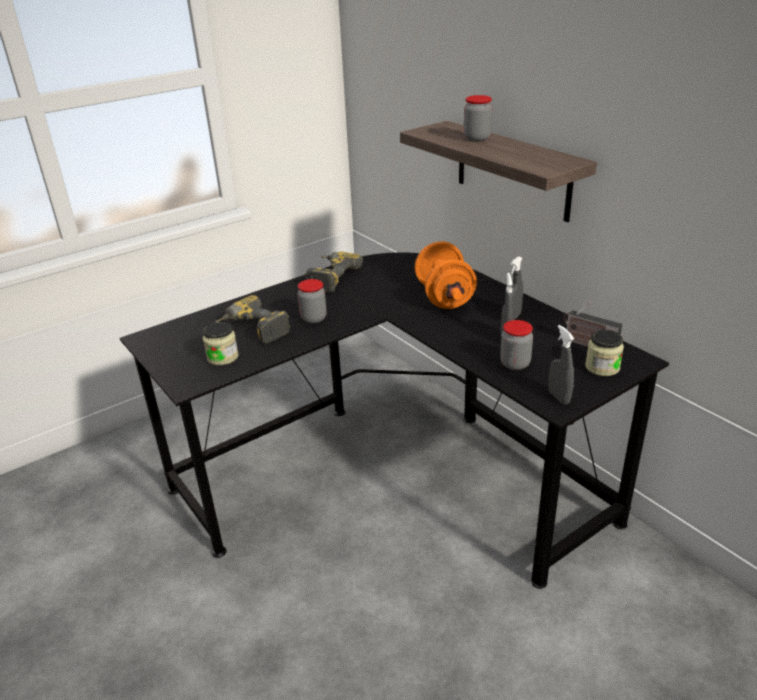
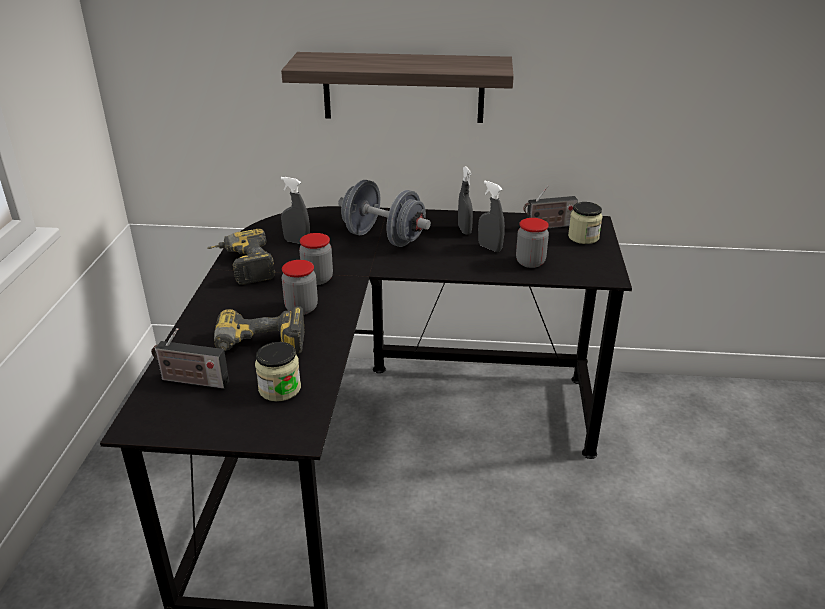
camera: 50 degrees left, 0 degrees up
(197, 329) = (191, 381): none -> radio
(444, 297) = (383, 238): orange dumbbell -> grey dumbbell
(477, 138) = (373, 60): jar -> jar (317, 279)
(558, 397) = (597, 270): grey spray bottle -> grey spray bottle (297, 242)

